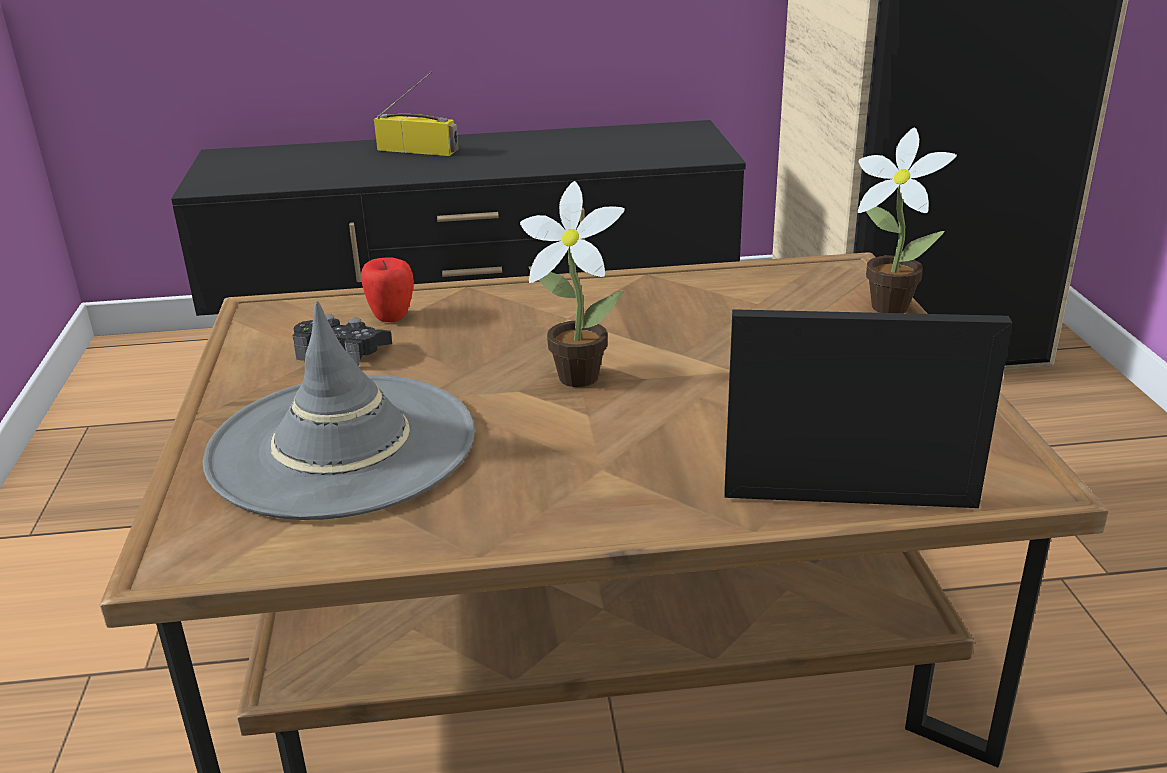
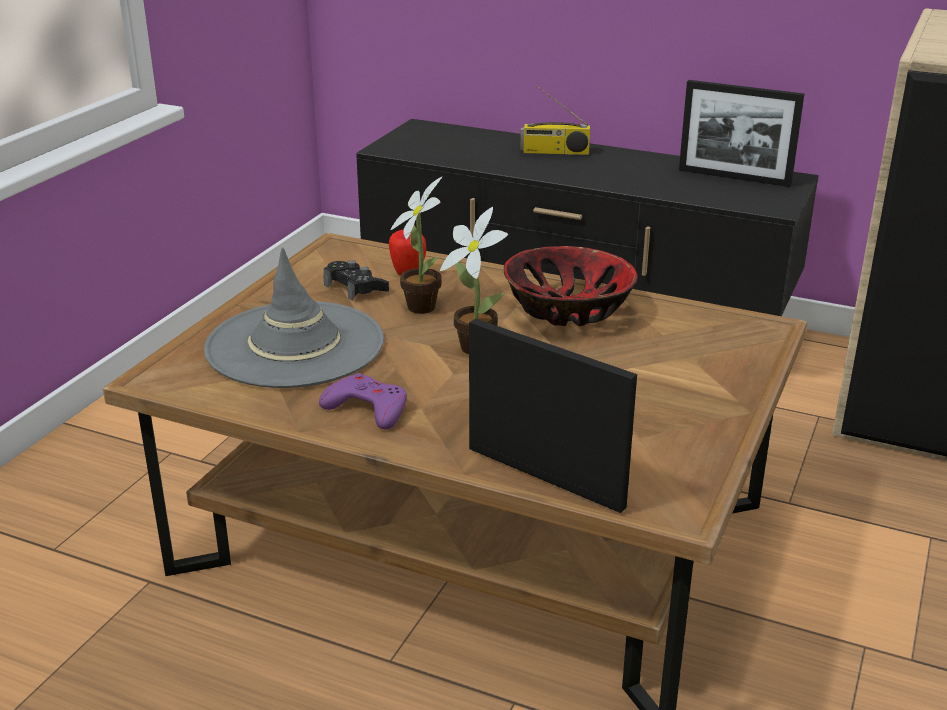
camera: 30 degrees right, 0 degrees up
(419, 150) = (554, 152): radio -> radio turned 135 degrees clockwise
(536, 493) = (367, 408): none -> purple game controller
(630, 304) = (569, 309): none -> bowl
(637, 137) = (734, 177): none -> picture frame
(885, 304) = (756, 363): potted plant -> potted plant (422, 305)

